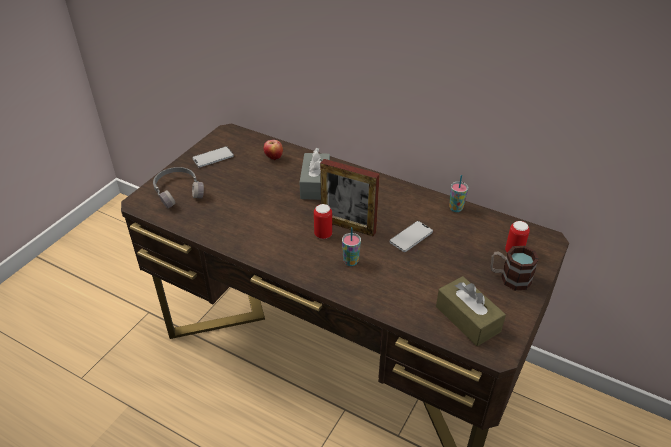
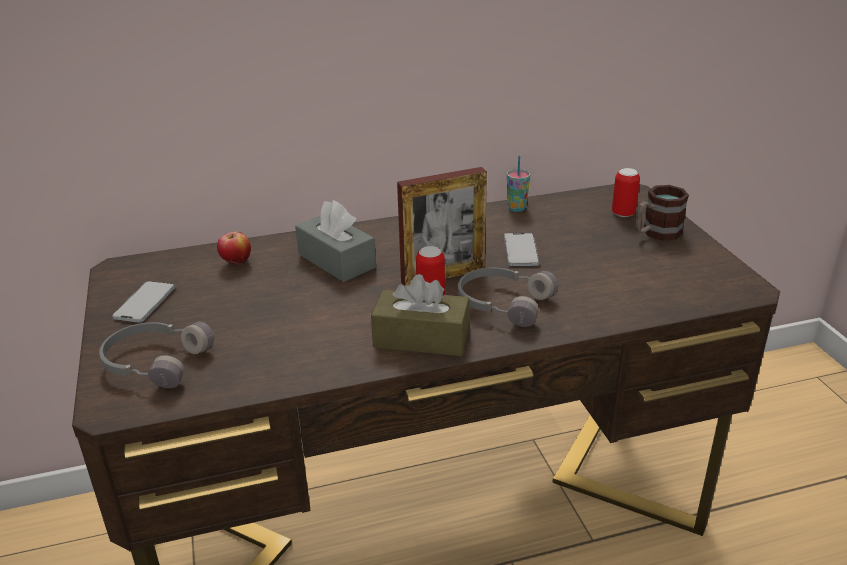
camera: 45 degrees left, 10 degrees down
(350, 261) = (503, 303): cup -> grey headphones
(467, 319) = (684, 281): brown tissue box -> brown tissue box (421, 338)

